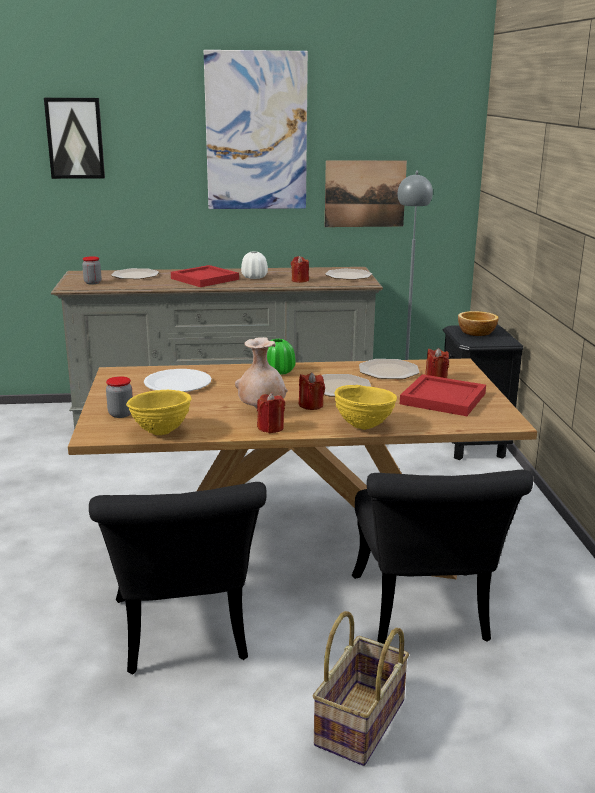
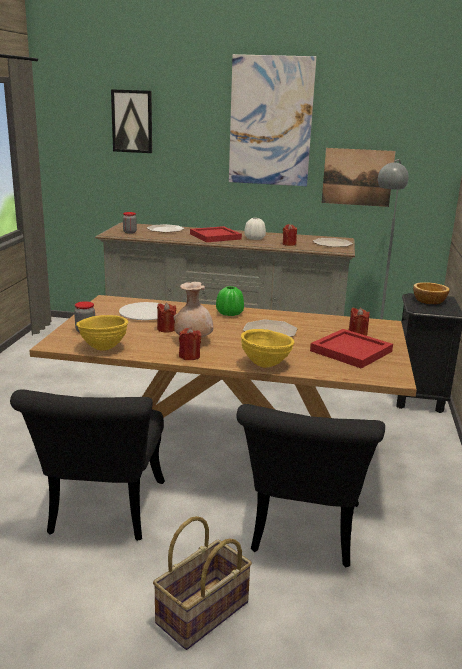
camera: 15 degrees right, 0 degrees up
(311, 405) = (235, 342): red candle -> red candle (166, 329)
(388, 370) = (321, 323): plate -> none

